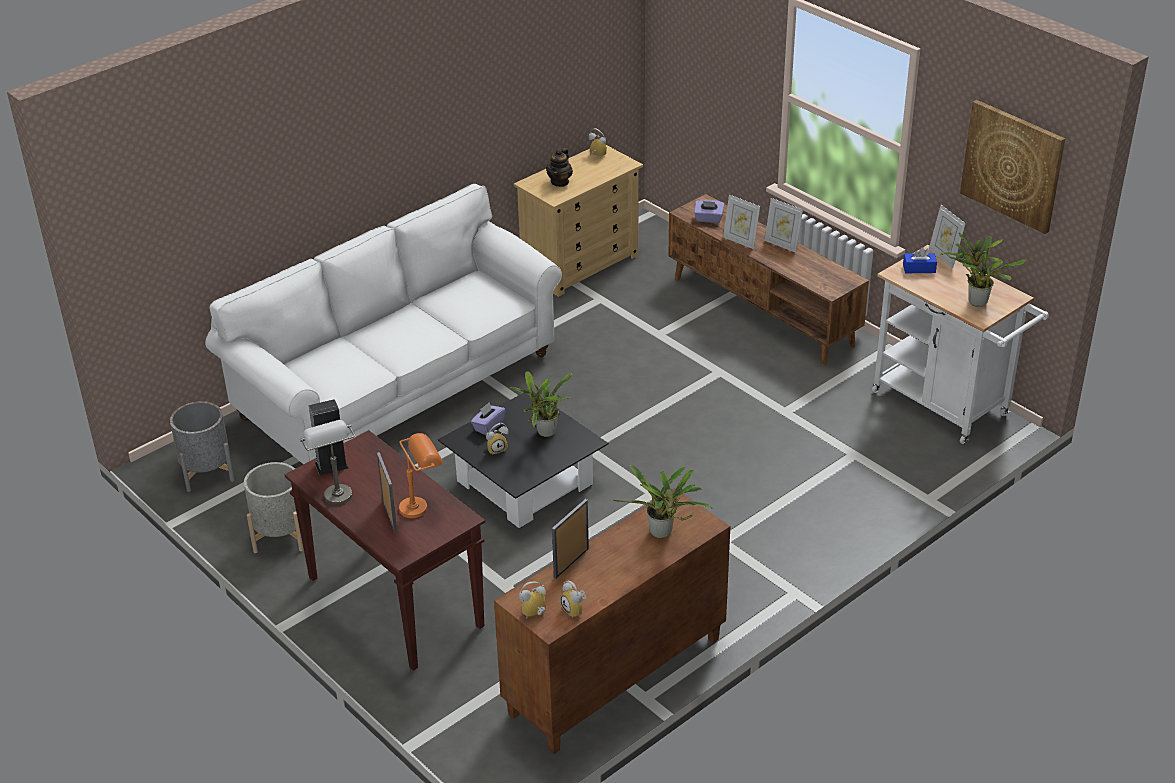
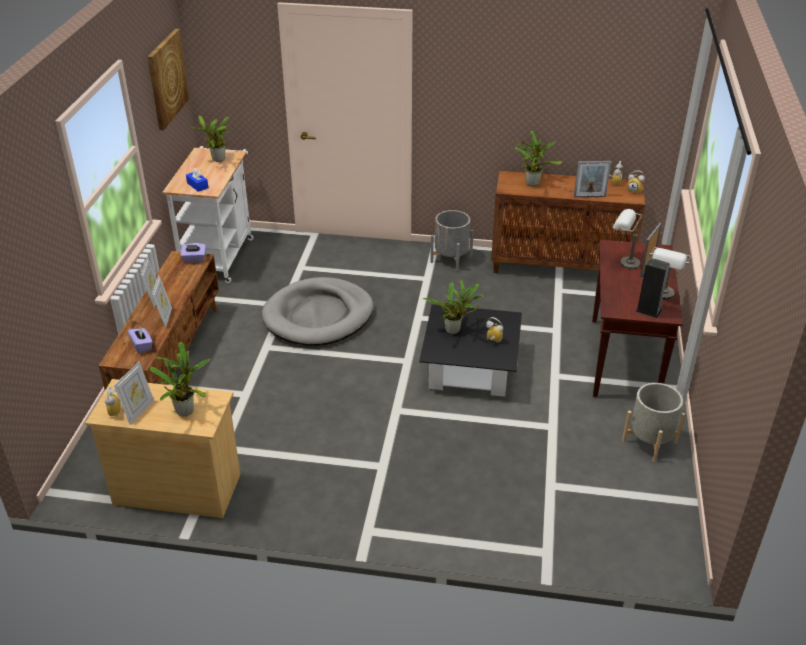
camera: 130 degrees left, 0 degrees up
(207, 472) = (657, 527): grey planter -> grey planter (451, 259)
(397, 387) = (449, 491): white sofa -> none
(422, 505) = (623, 262): orange table lamp -> grey table lamp
(488, 426) = (477, 356): purple tissue box -> purple tissue box (194, 259)
(560, 182) = (186, 409): teapot -> potted plant
(736, 425) = (318, 316): none -> grey dog bed
(944, 257) = (174, 182): picture frame -> picture frame (138, 411)

